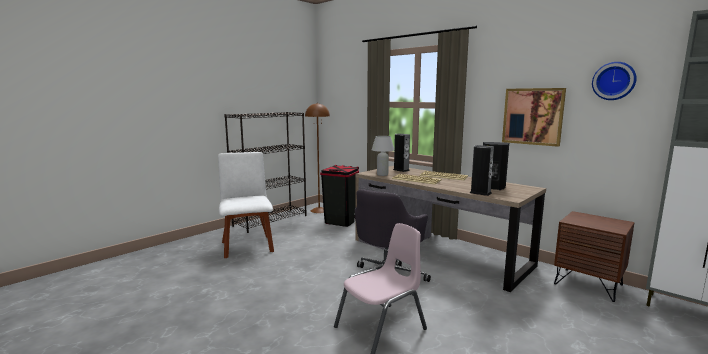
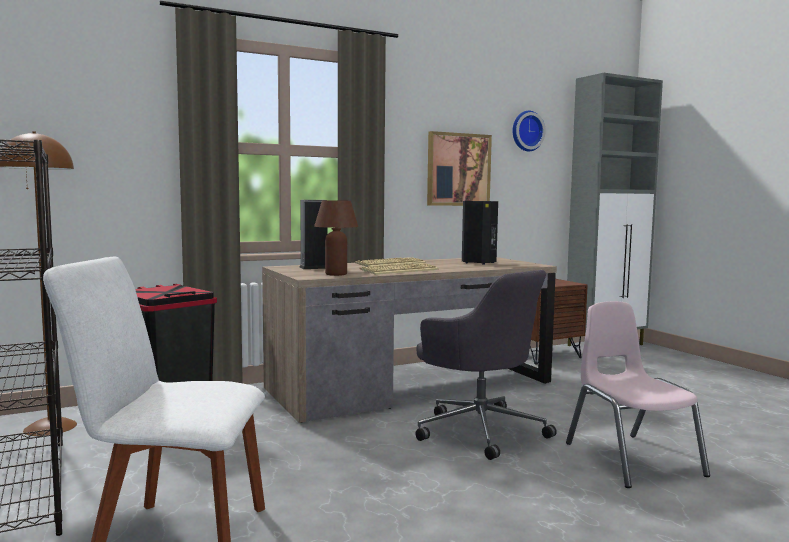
camera: 70 degrees left, 5 degrees down
(382, 174) = (336, 274): white table lamp -> brown table lamp
(480, 193) = (503, 266): speaker -> none

